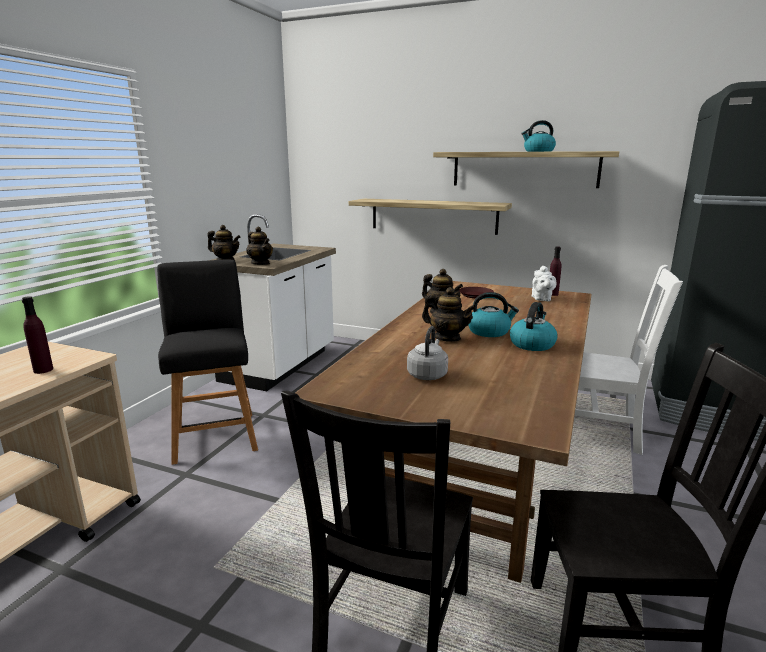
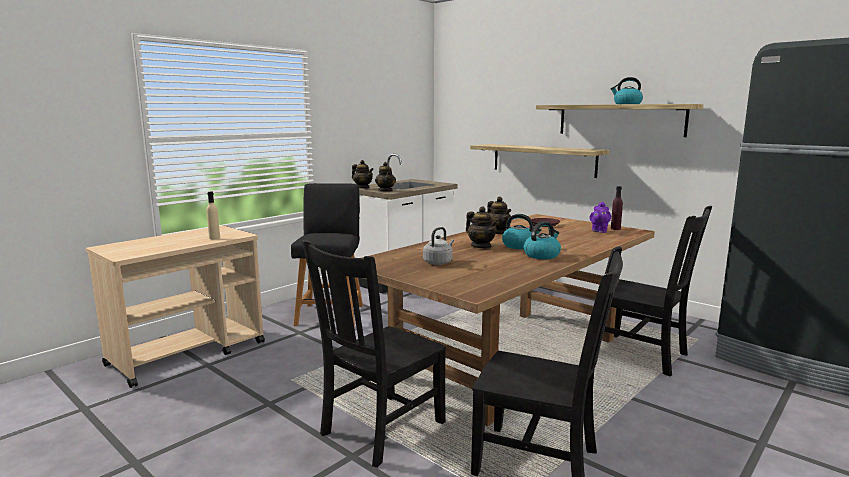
camera: 20 degrees right, 5 degrees down
(43, 370) = (214, 238): purple bottle -> beige bottle
(541, 299) = (599, 231): white teapot -> purple teapot
(597, 431) = (643, 355): white chair -> black chair

